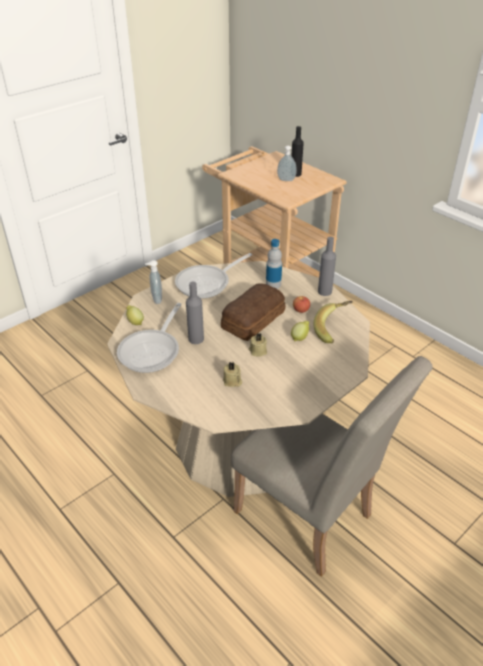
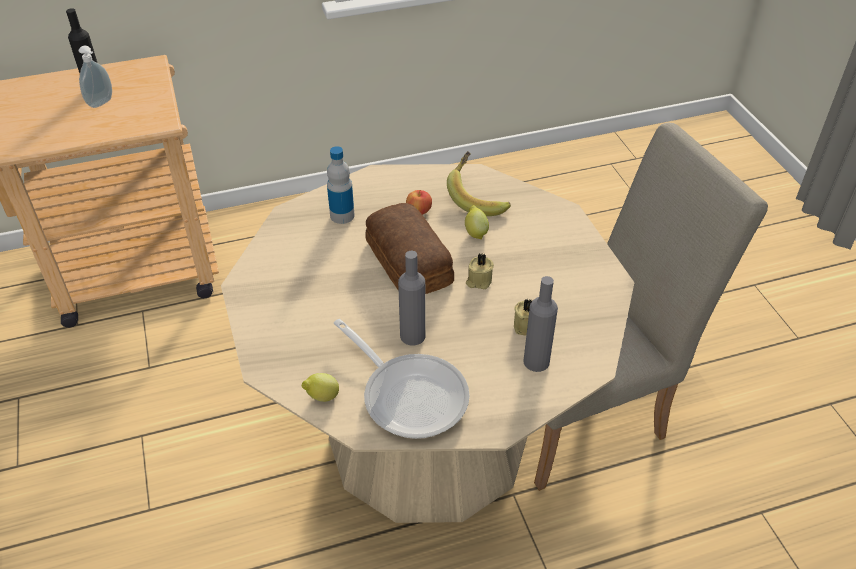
camera: 65 degrees left, 5 degrees up
(156, 299) = (280, 354): soap dispenser -> none
(207, 283) = (284, 282): frying pan -> none
(324, 291) = (395, 176): grey bottle -> grey bottle (536, 361)

